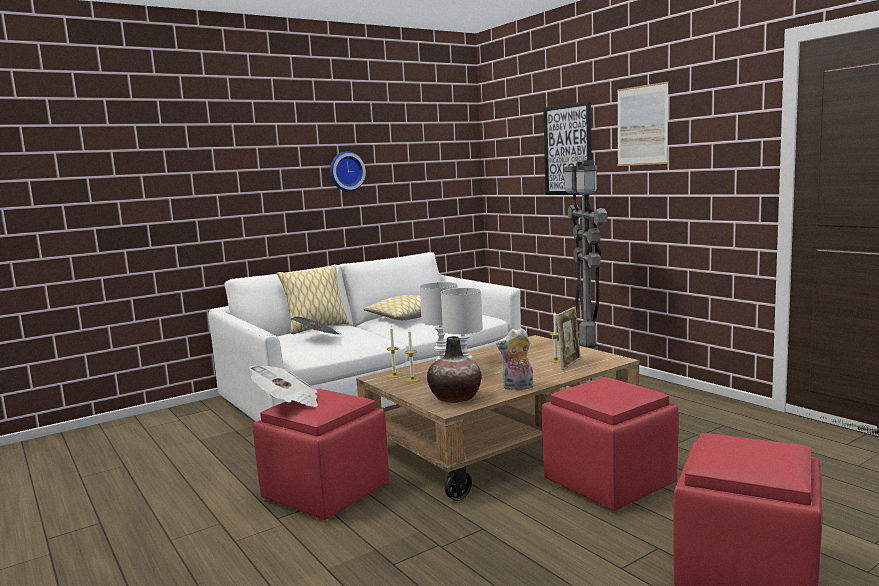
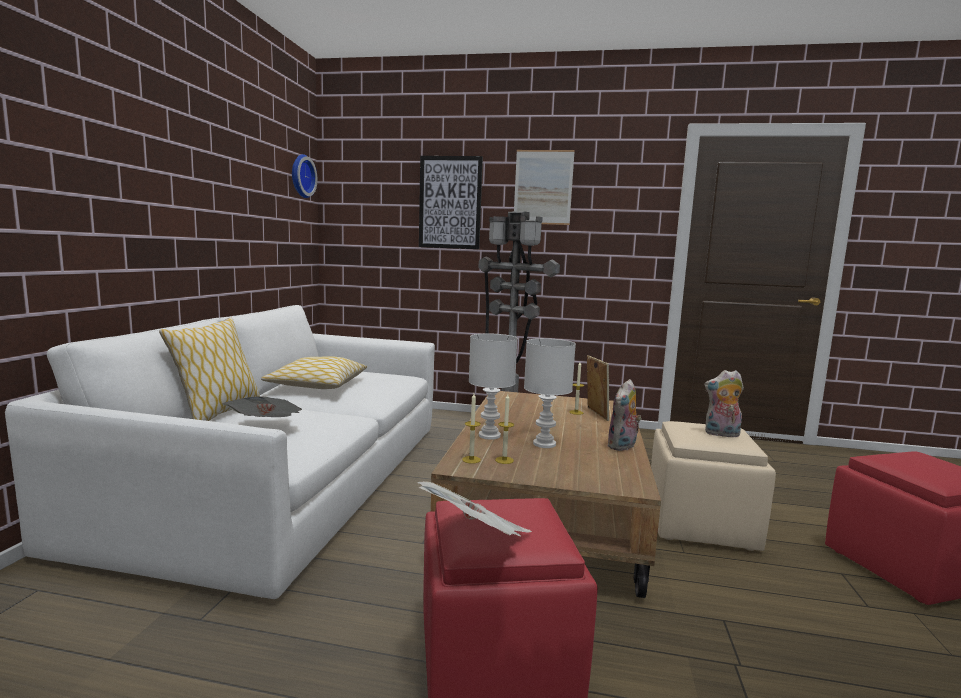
camera: 45 degrees left, 0 degrees up
(346, 171) = (202, 188): wall clock -> wall clock (301, 176)
(455, 398) = (604, 472): vase -> none
(611, 392) = (721, 434): none -> plush toy
(611, 482) = (701, 524): red ottoman -> beige ottoman

